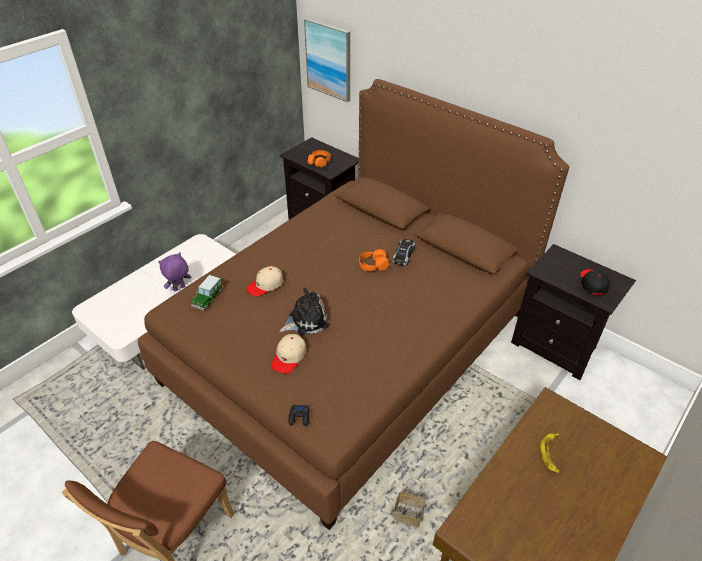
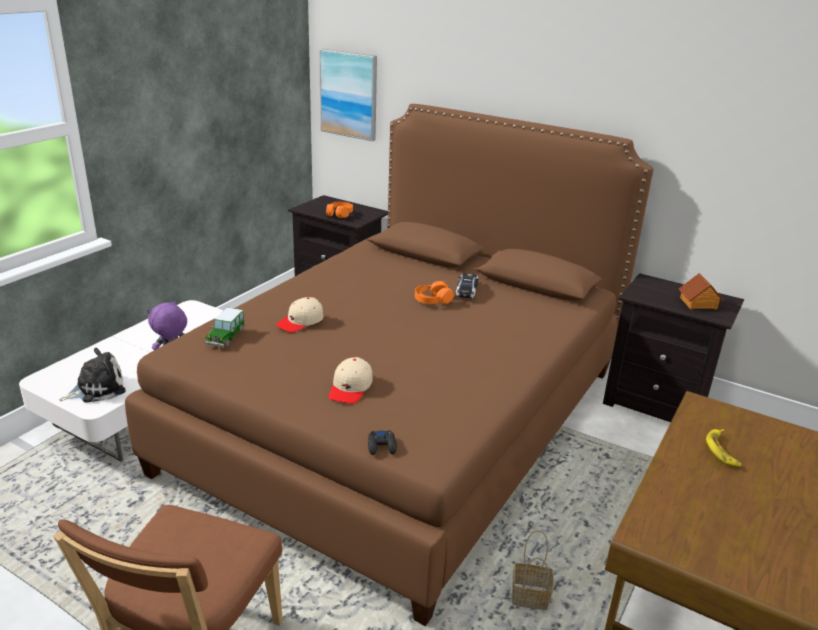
camera: 10 degrees left, 15 degrees down
(306, 320) = (362, 353): plush toy -> plush toy (97, 388)
(593, 283) = (698, 303): black cap -> toy house

